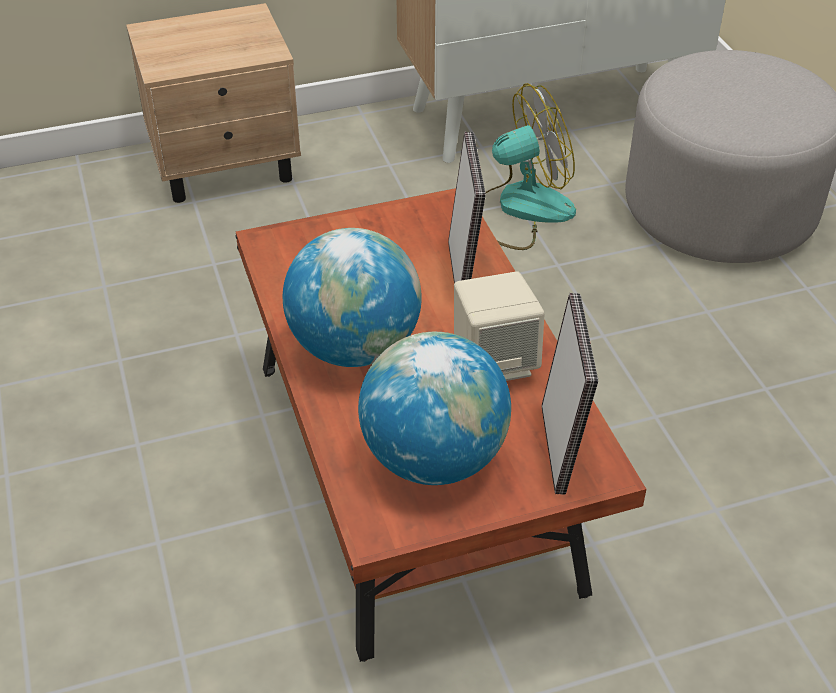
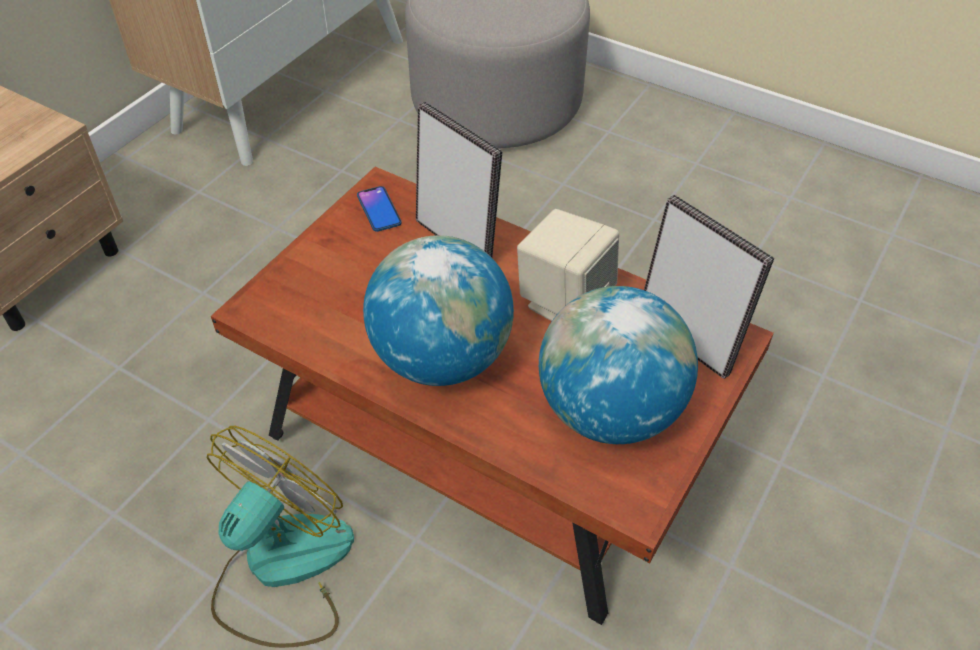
camera: 40 degrees left, 5 degrees up
(430, 219) = (379, 210): none -> phone
(518, 209) = (347, 175): fan -> fan (281, 569)

